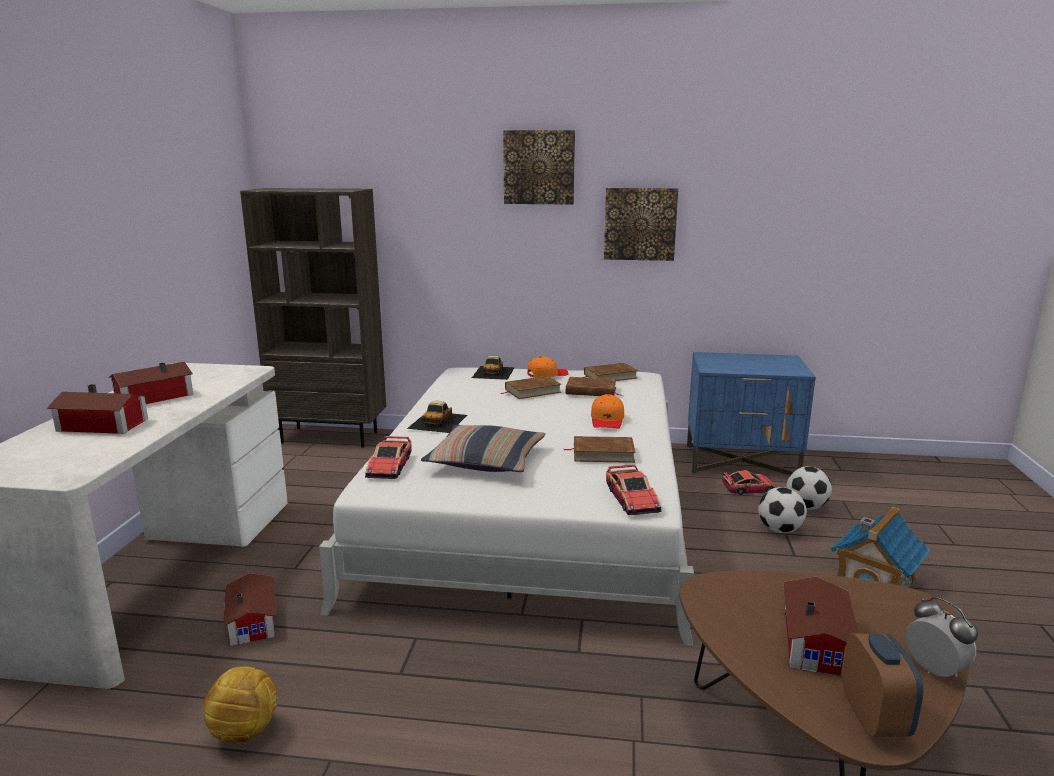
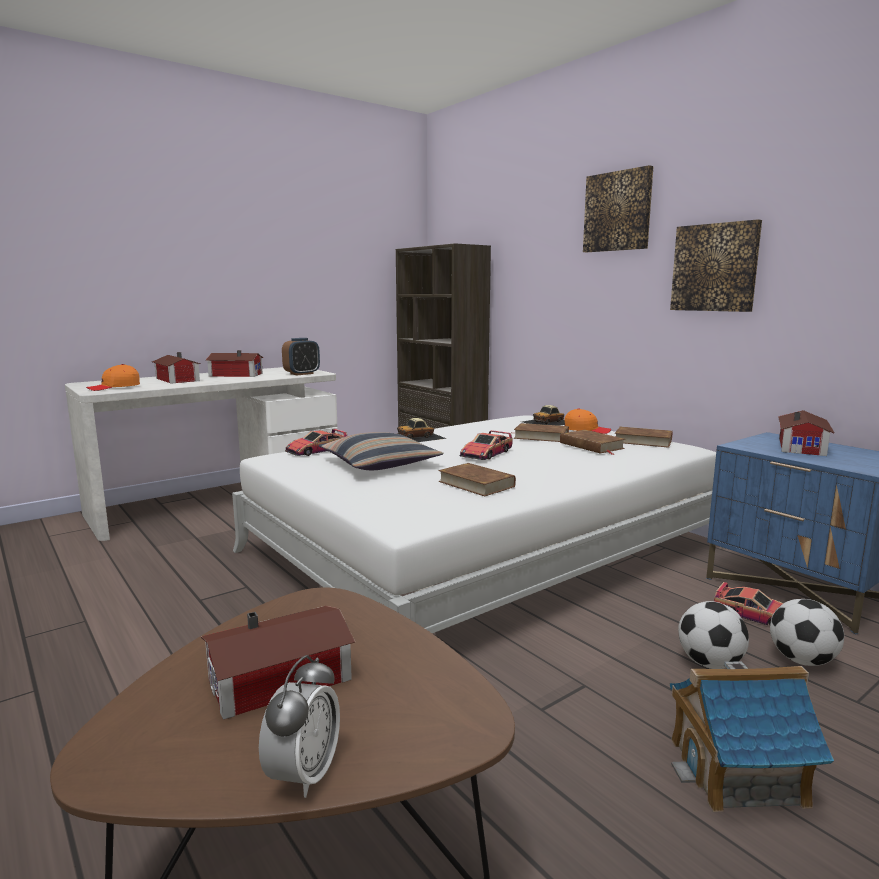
camera: 45 degrees right, 5 degrees down
(245, 731) = (92, 586): football -> none
(254, 619) = (204, 539): toy house -> toy house (803, 446)
(607, 420) = (550, 467): orange cap -> orange cap (114, 387)
(632, 499) = (406, 515): toy car -> toy car (486, 454)
(874, 718) = (145, 756): alarm clock -> alarm clock (302, 374)

